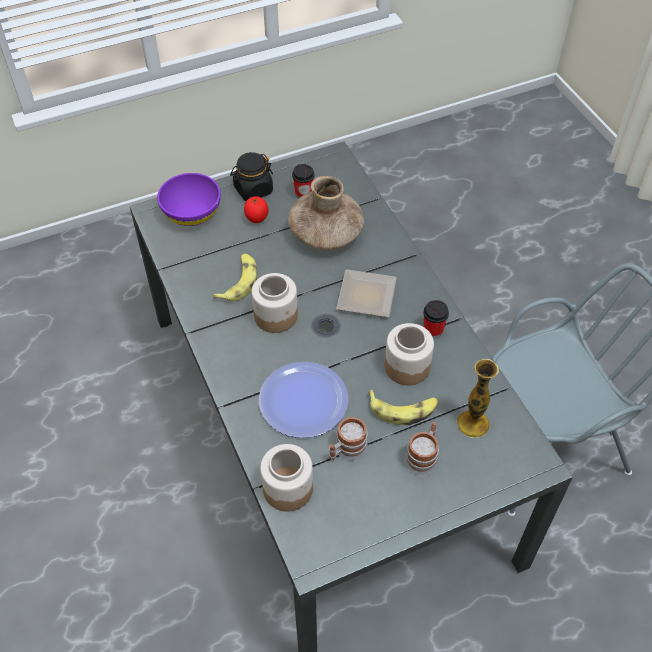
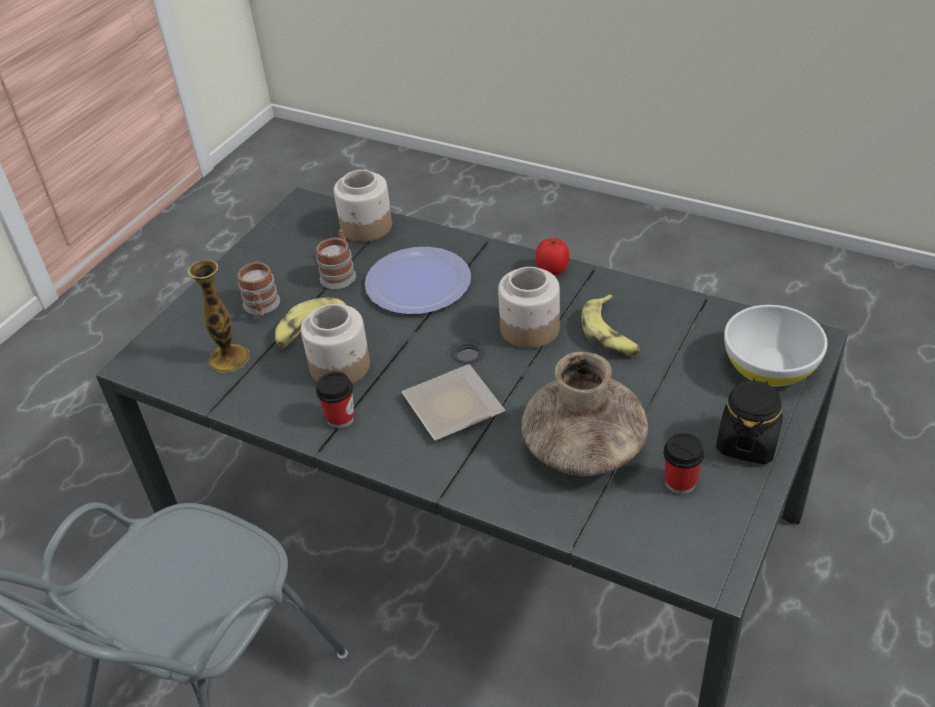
camera: 145 degrees right, 10 degrees down
(192, 213) = (770, 367): purple bowl -> white bowl
(256, 219) = (689, 409): tomato -> tomato (552, 270)

